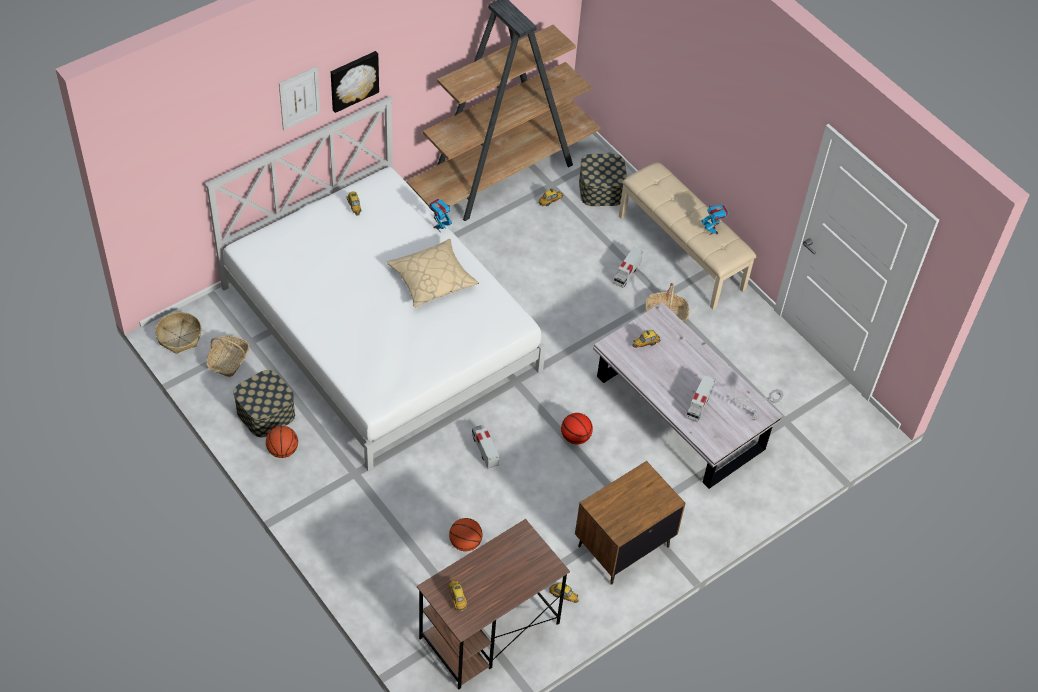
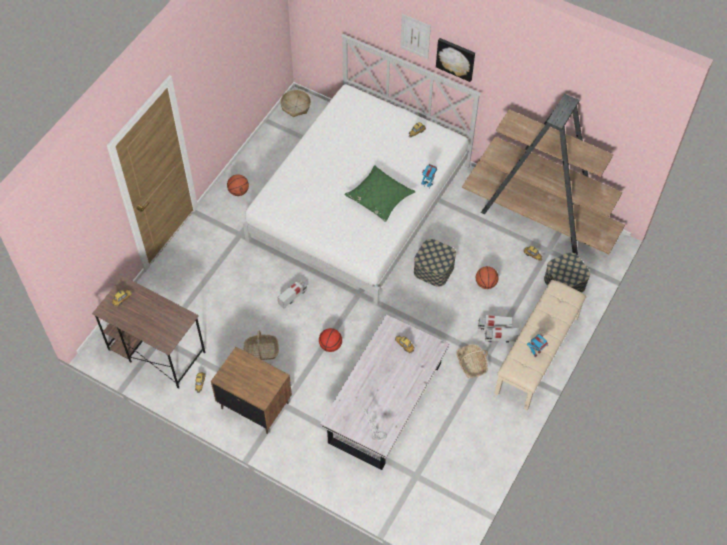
camera: 70 degrees right, 5 degrees up
(228, 361) = (291, 137): basket -> basket (261, 351)
(266, 413) = (262, 171): storage box -> storage box (434, 269)
(432, 279) = (379, 197): beige pillow -> green pillow
(465, 543) = (215, 313): basketball -> basketball (485, 283)
(698, 405) = (366, 397): toy truck -> toy truck (500, 338)

